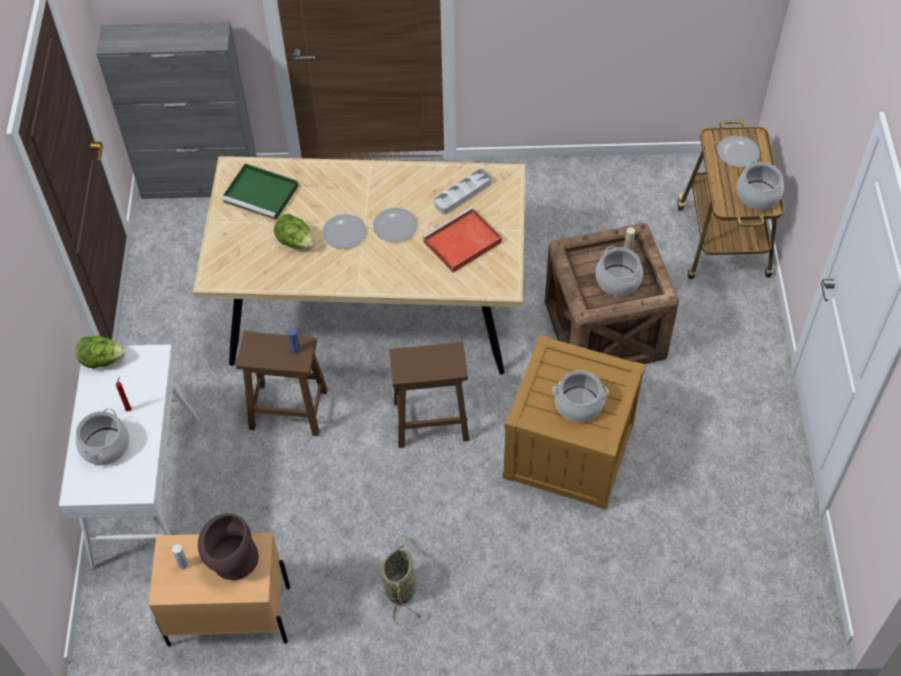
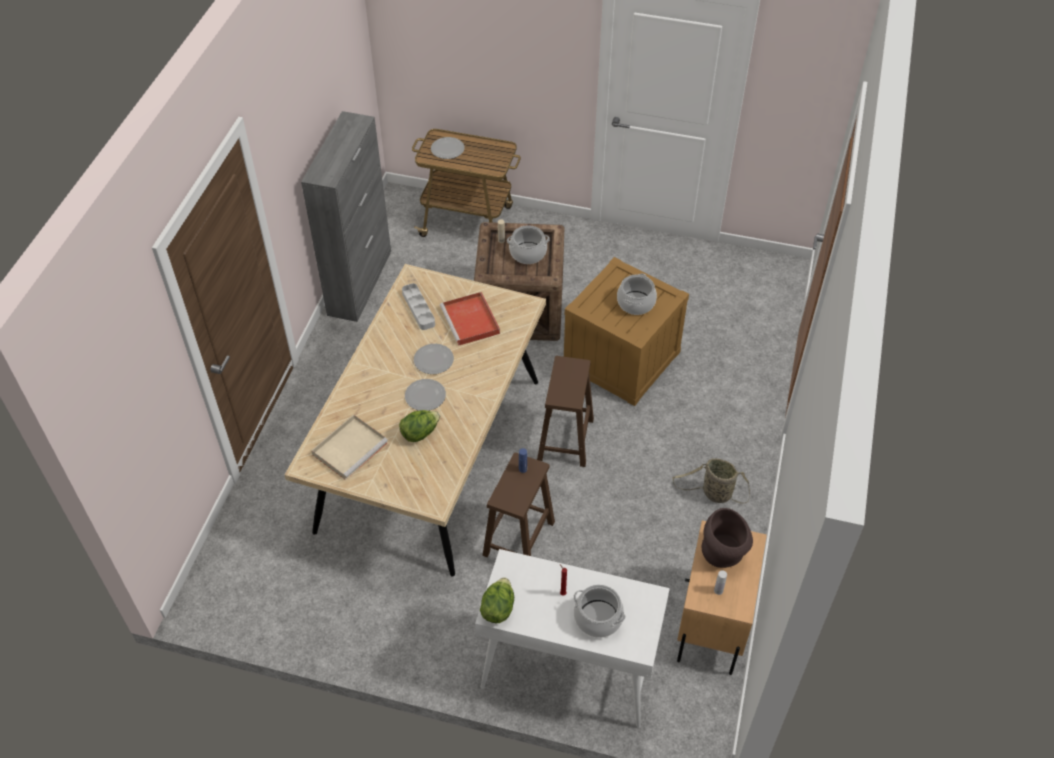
camera: 75 degrees left, 5 degrees down
(201, 183) = (219, 563): grey cabinet -> grey cabinet (360, 282)
(262, 194) = (350, 447): green tray -> beige tray
(757, 195) = (493, 150): cooking pot -> none

